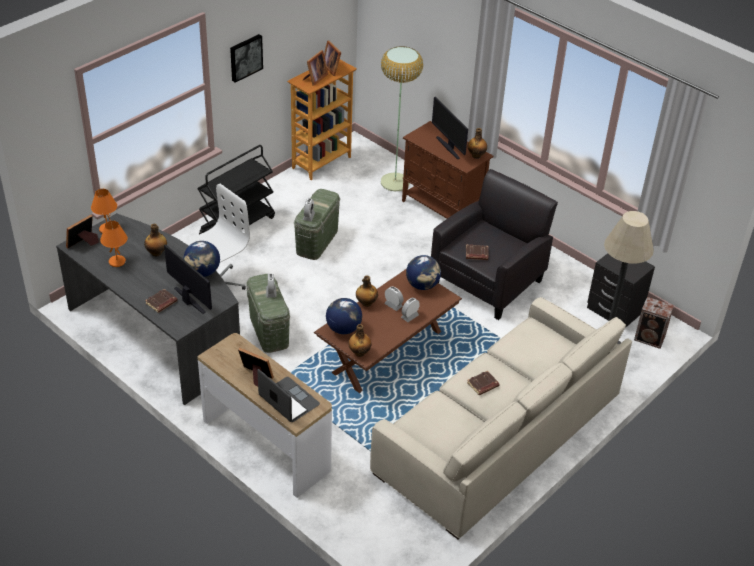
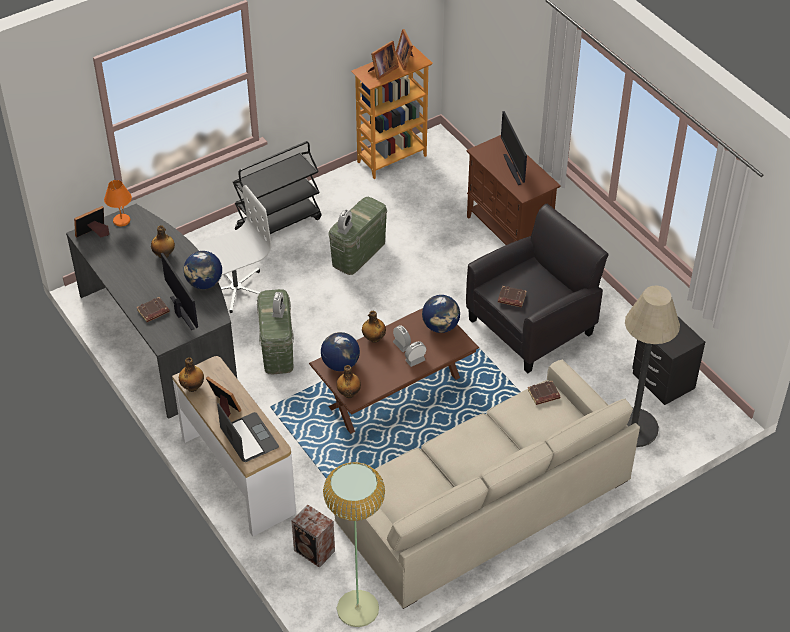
camera: 15 degrees right, 5 degrees up
(117, 262) = (122, 259): orange table lamp -> none
(245, 57) = (298, 46): picture -> none
(395, 182) = (466, 193): floor lamp -> floor lamp (357, 609)
(476, 155) = (541, 183): bottle -> bottle (193, 387)
(483, 385) = (466, 450): brown book -> brown book (543, 395)
(650, 338) = (692, 420): speaker -> speaker (315, 551)

